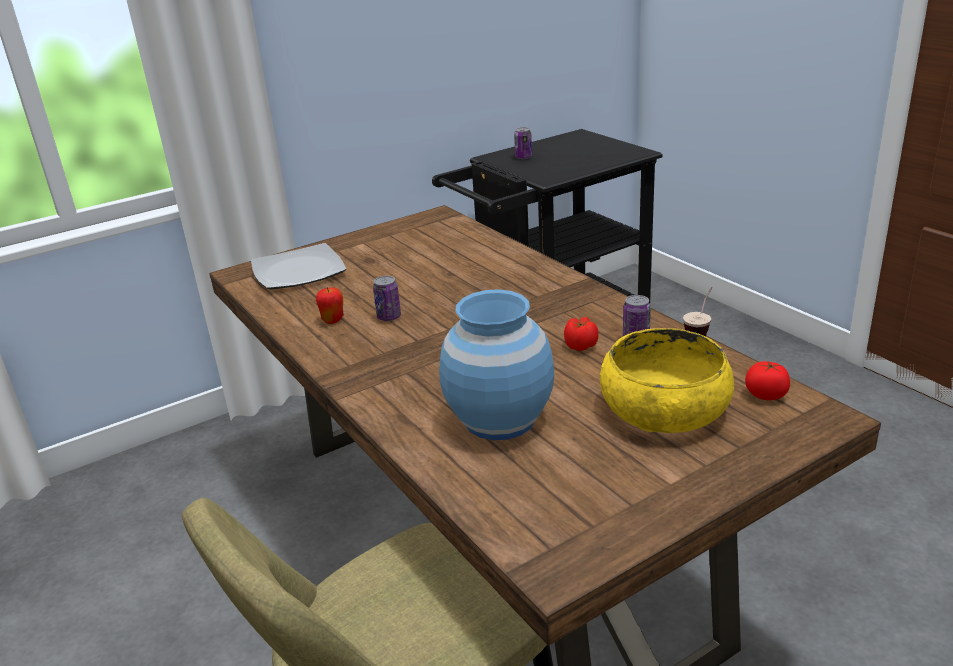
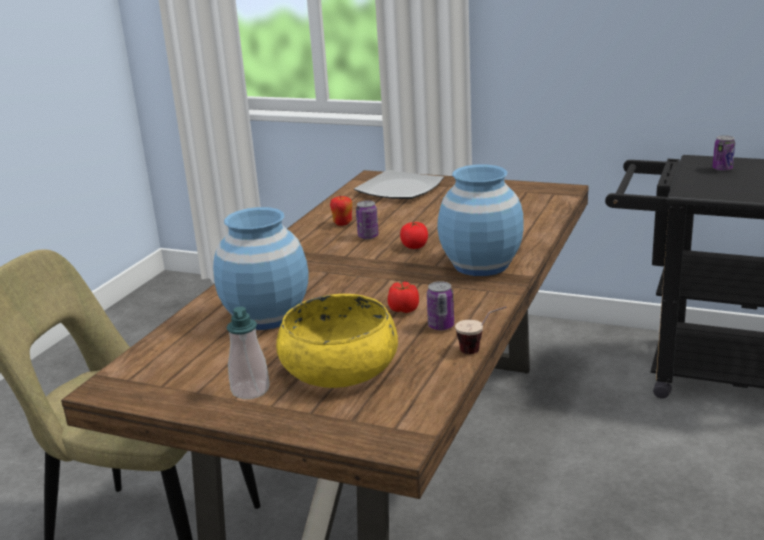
camera: 55 degrees right, 5 degrees down
(537, 289) = (481, 265): none -> blue vase
(661, 469) = (250, 390): none -> soap dispenser
(766, 395) = (408, 404): tomato -> tomato (414, 246)

